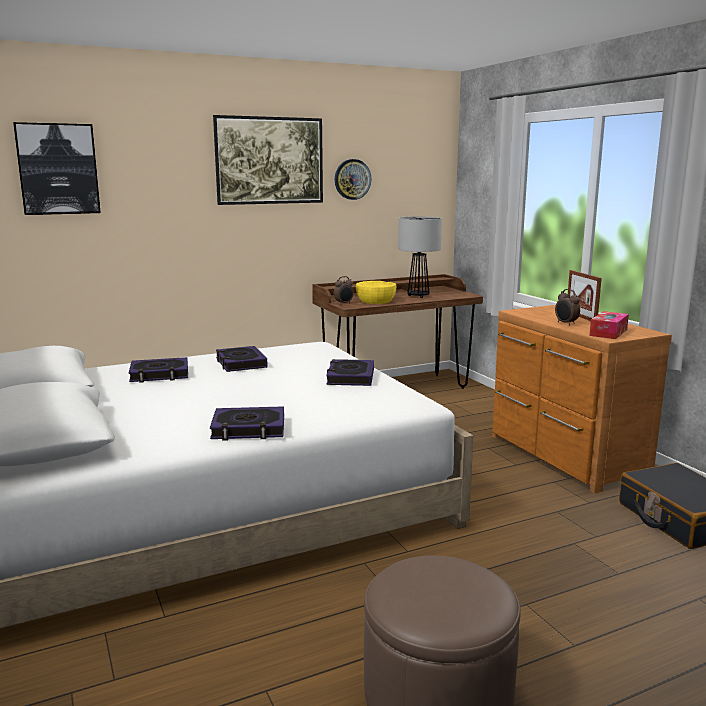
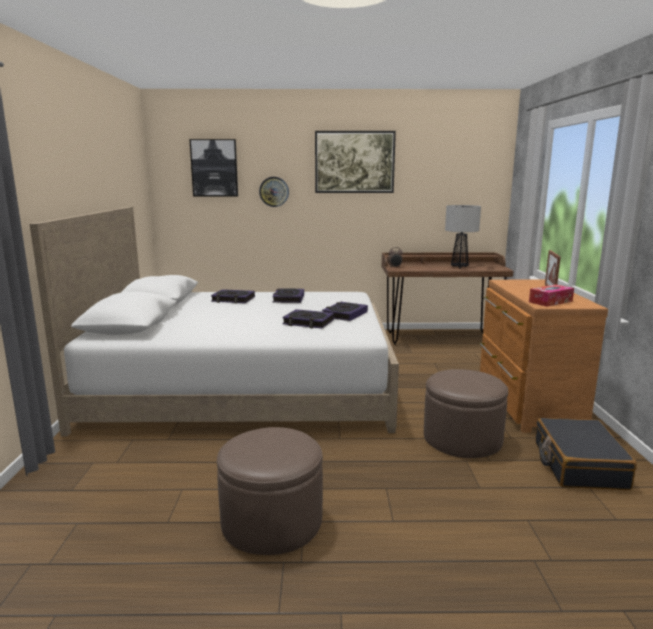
camera: 25 degrees right, 0 degrees up
(248, 429) = (239, 334): book -> book (308, 322)
(352, 179) = (419, 176): wall clock -> wall clock (274, 191)
(375, 301) = (421, 267): yellow bowl -> none
(544, 516) = (462, 438): none -> brown ottoman
(566, 323) = (526, 292): alarm clock -> none

